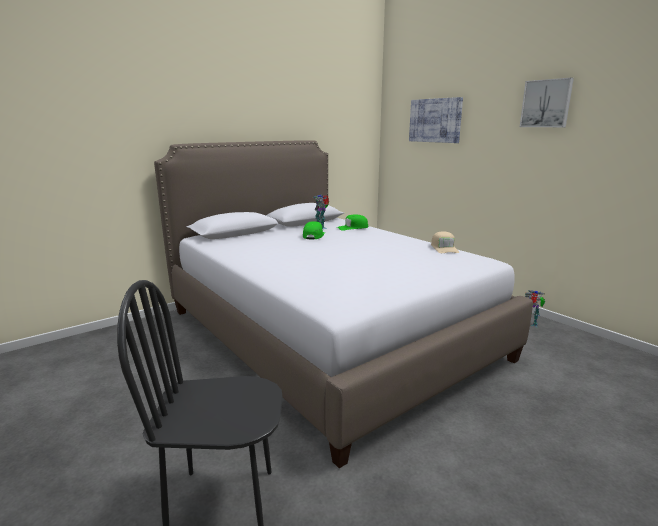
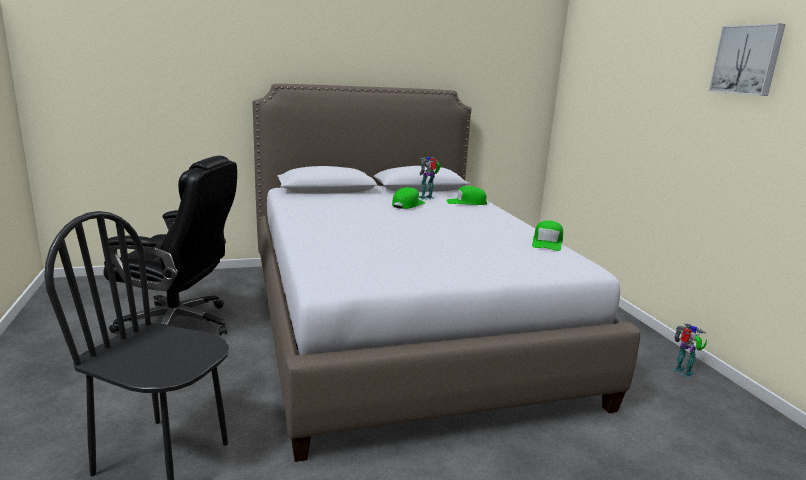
camera: 20 degrees right, 0 degrees up
(138, 379) = (179, 325): none -> black office chair
(435, 120) = (616, 75): picture -> none
(444, 248) = (547, 242): beige cap -> green cap

